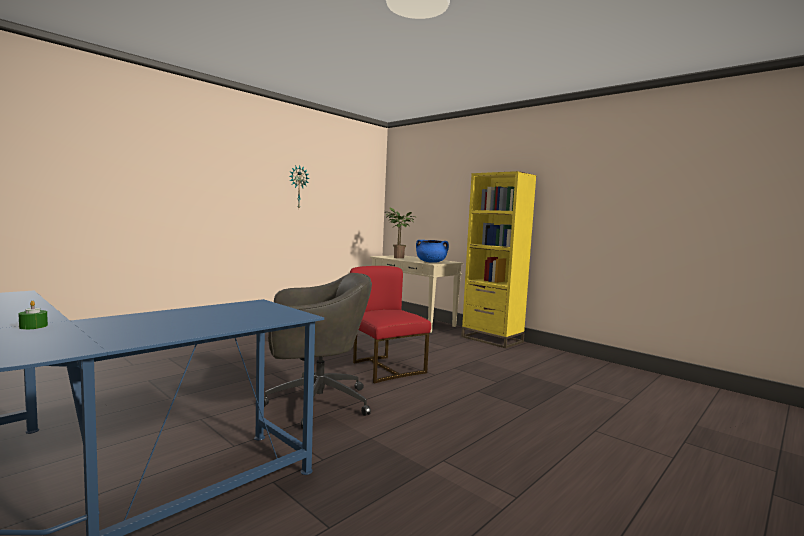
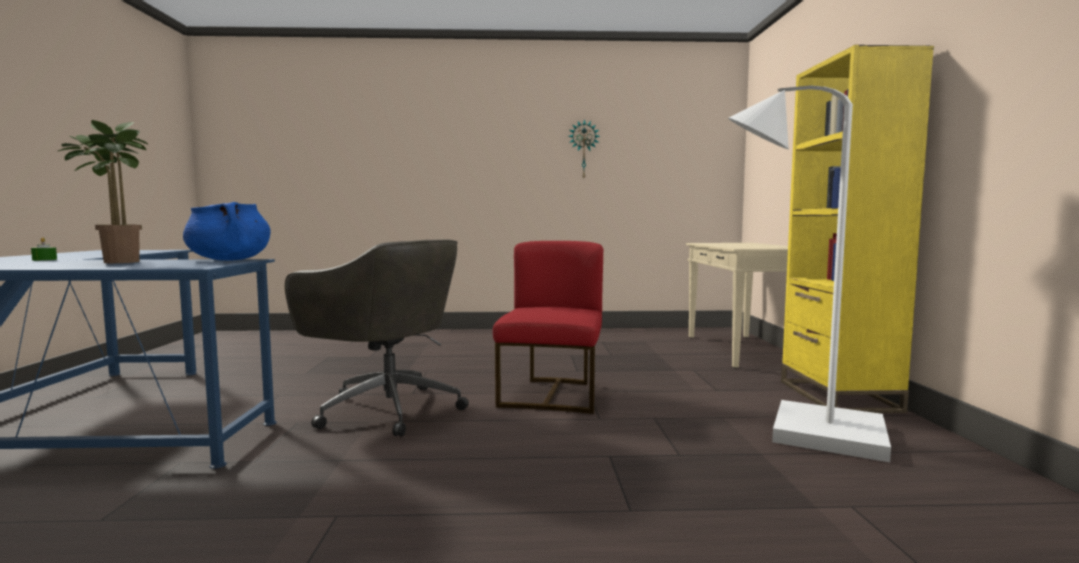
camera: 45 degrees right, 0 degrees up
(397, 257) = (721, 244): potted plant -> potted plant (118, 262)
(431, 262) = (748, 247): blue cooking pot -> blue cooking pot (230, 260)
(512, 358) = (806, 430): none -> white floor lamp

